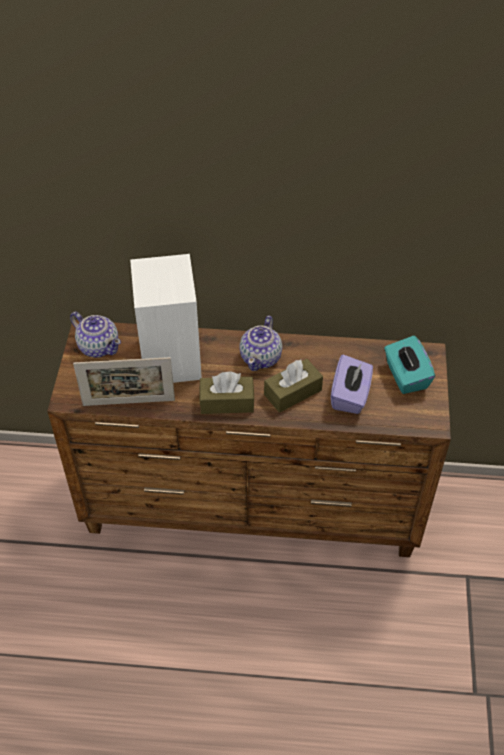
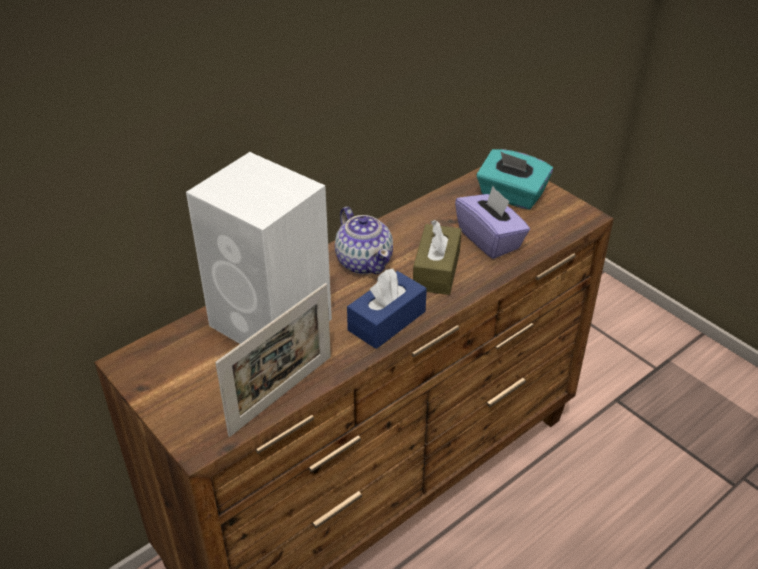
camera: 45 degrees left, 10 degrees down
(98, 346) = (166, 365): teapot -> none
(227, 402) = (387, 321): brown tissue box -> blue tissue box

